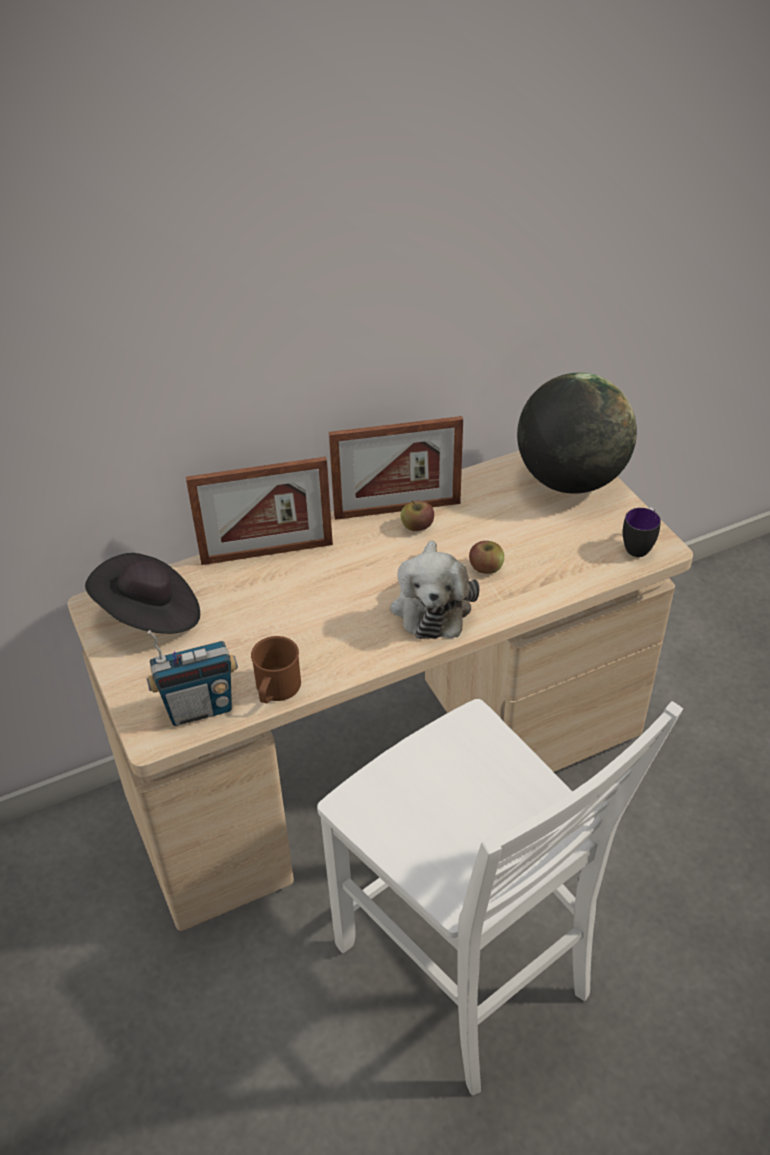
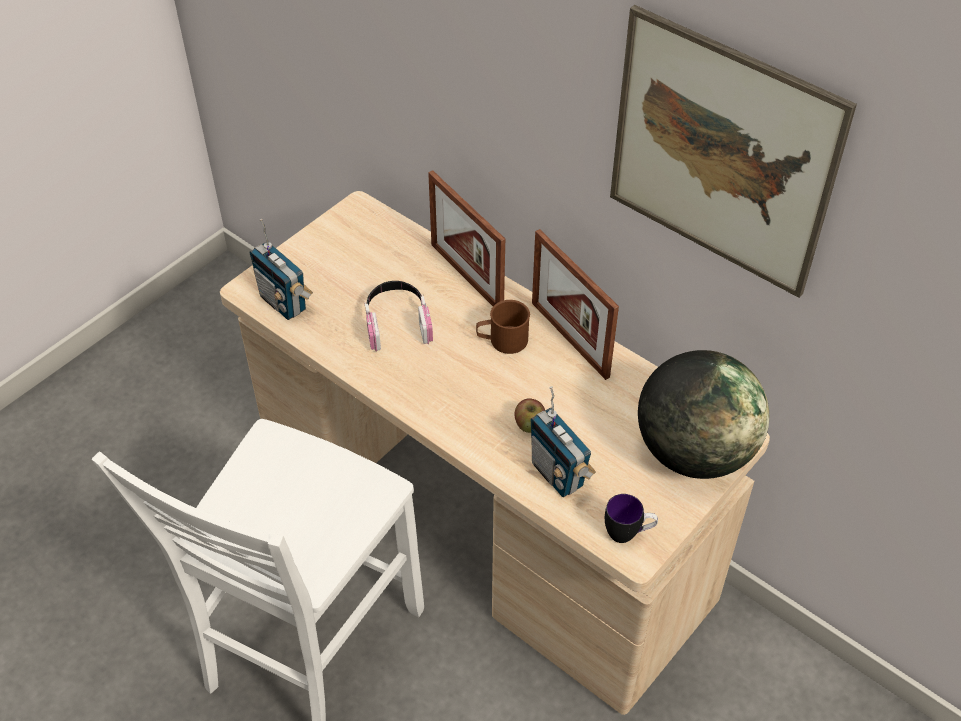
camera: 65 degrees right, 5 degrees up
(150, 615) = (363, 239): black hat -> none
(276, 690) = (320, 338): brown mug -> brown mug (502, 341)
(293, 622) = (397, 322): none -> headphones
(417, 526) = (555, 360): apple -> none
(431, 604) = (462, 401): plush toy -> none
(483, 210) = (721, 154): none -> picture
(554, 567) = (558, 474): none -> radio

